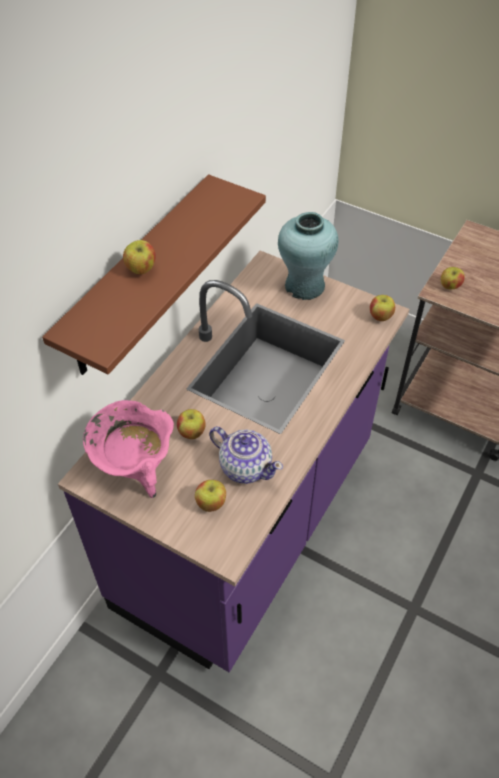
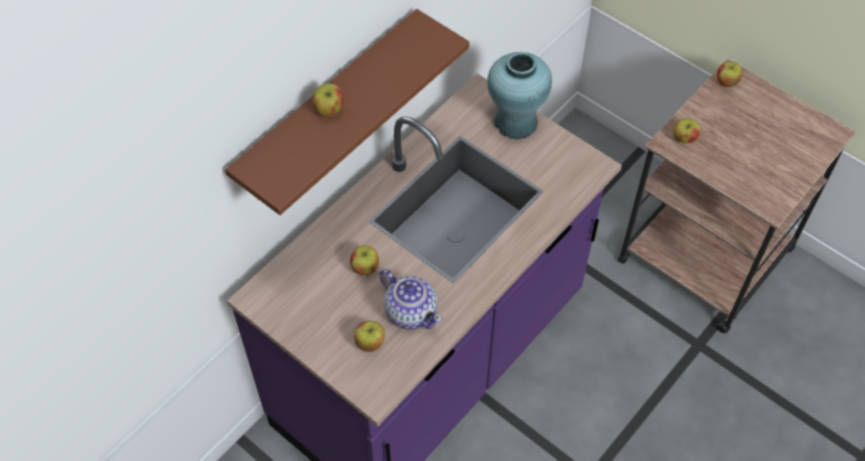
camera: 10 degrees right, 5 degrees up
(136, 470) = (303, 298): pink cooking pot -> none
(380, 316) = (588, 169): apple -> apple (726, 82)

